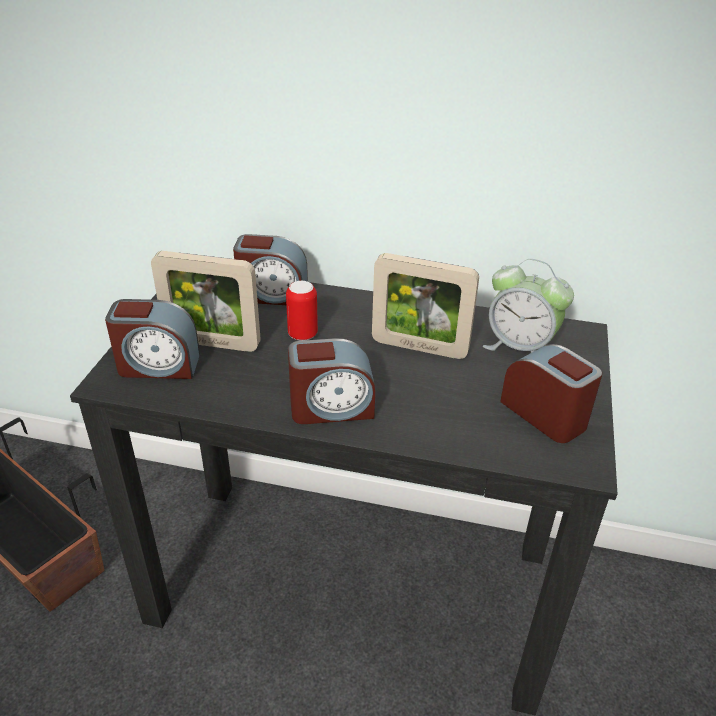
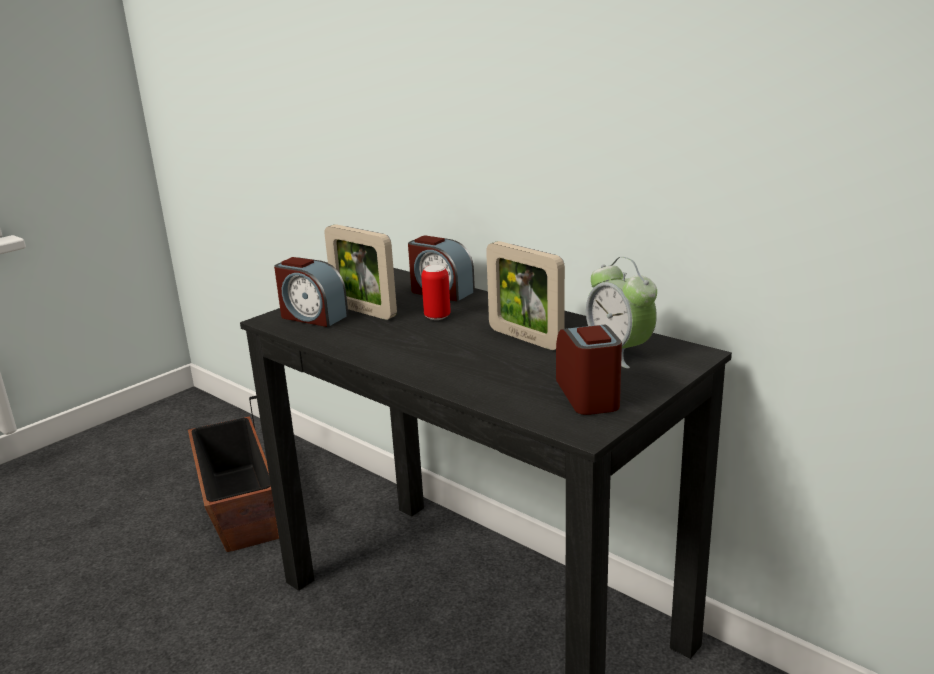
camera: 30 degrees right, 15 degrees down
(331, 407) = (410, 359): alarm clock -> none

